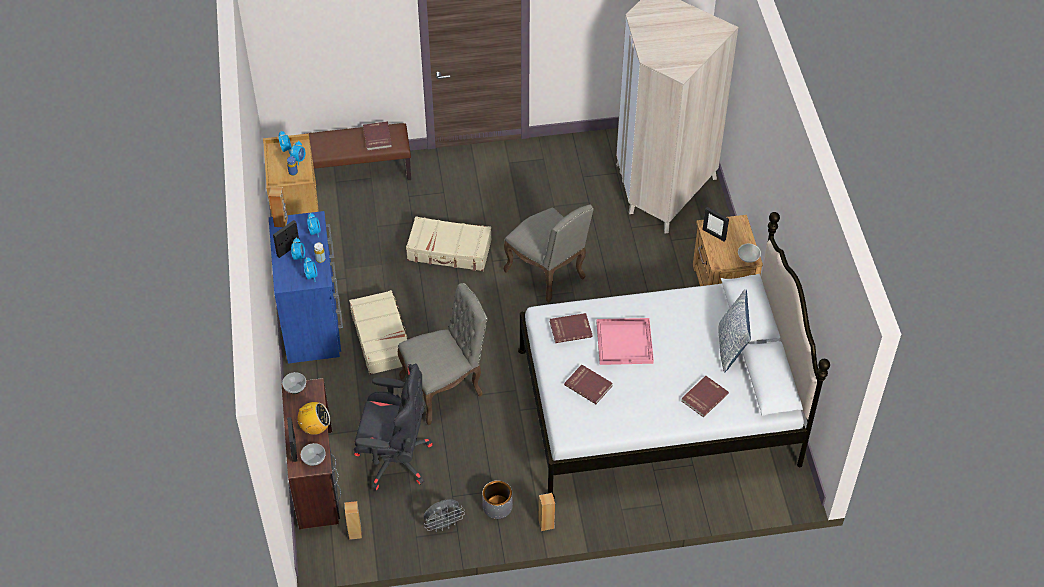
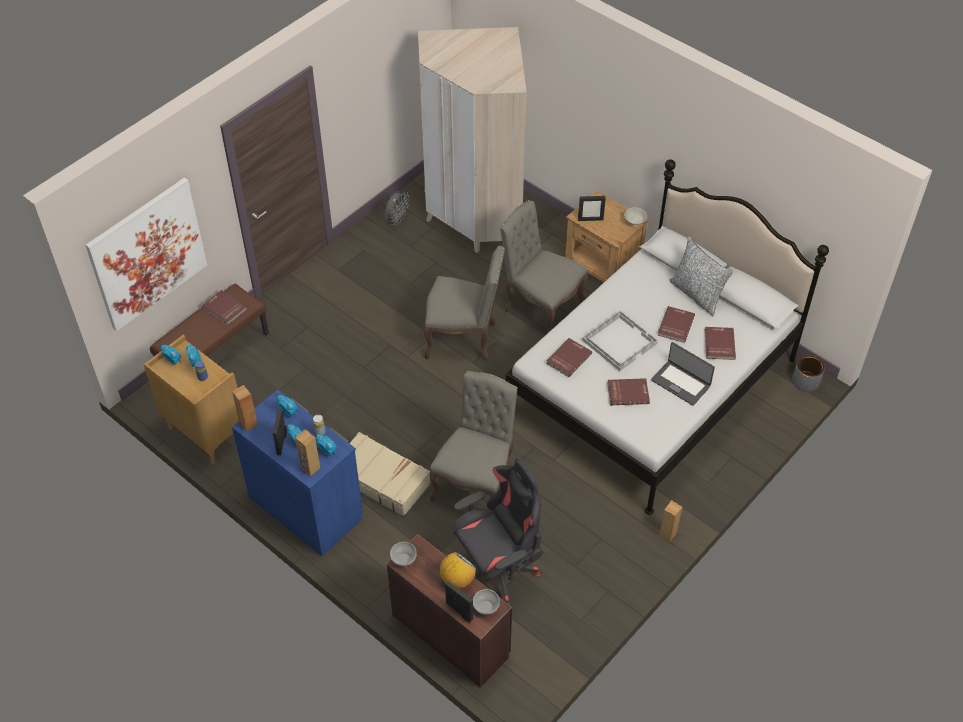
camera: 40 degrees left, 0 degrees up
(317, 55) = (148, 253): none -> picture
(355, 533) = (529, 655): brown speaker -> brown speaker (310, 468)
(443, 525) = (592, 594): grey fan -> grey fan (396, 219)
(449, 251) = (363, 371): beige suitcase -> none
(497, 507) = (617, 548): grey planter -> grey planter (805, 381)
(625, 342) = (619, 341): pink tray -> white tray
(634, 289) = (541, 308): none -> grey chair
(639, 405) = (681, 383): none -> laptop
(684, 359) = (675, 325): none -> red book

